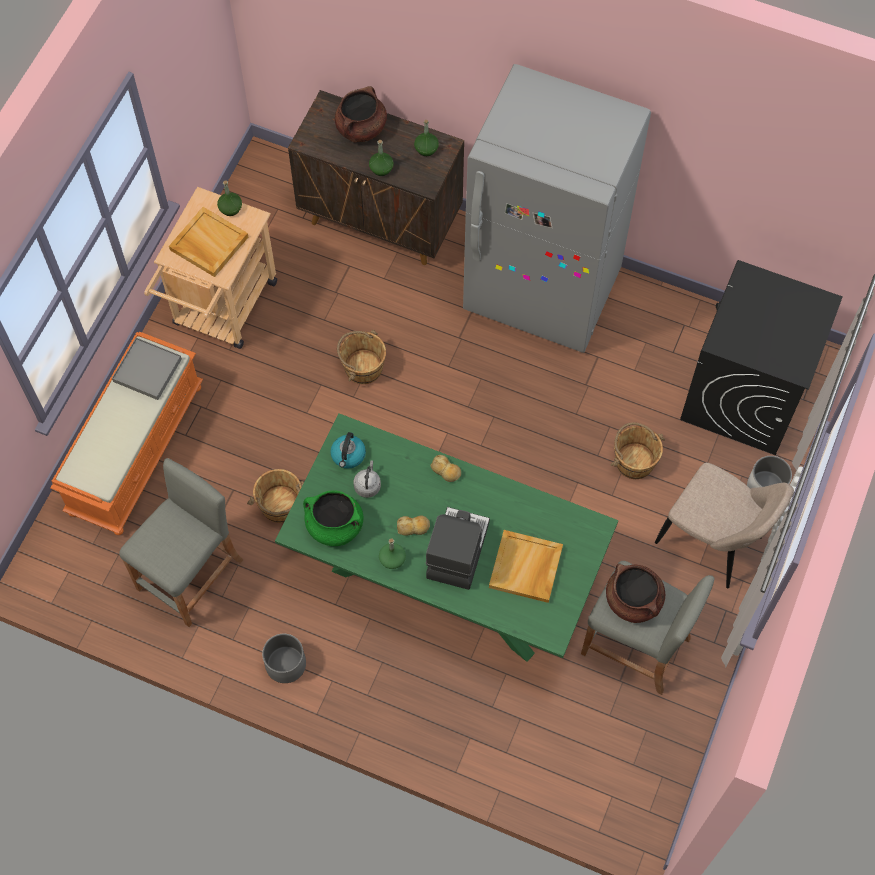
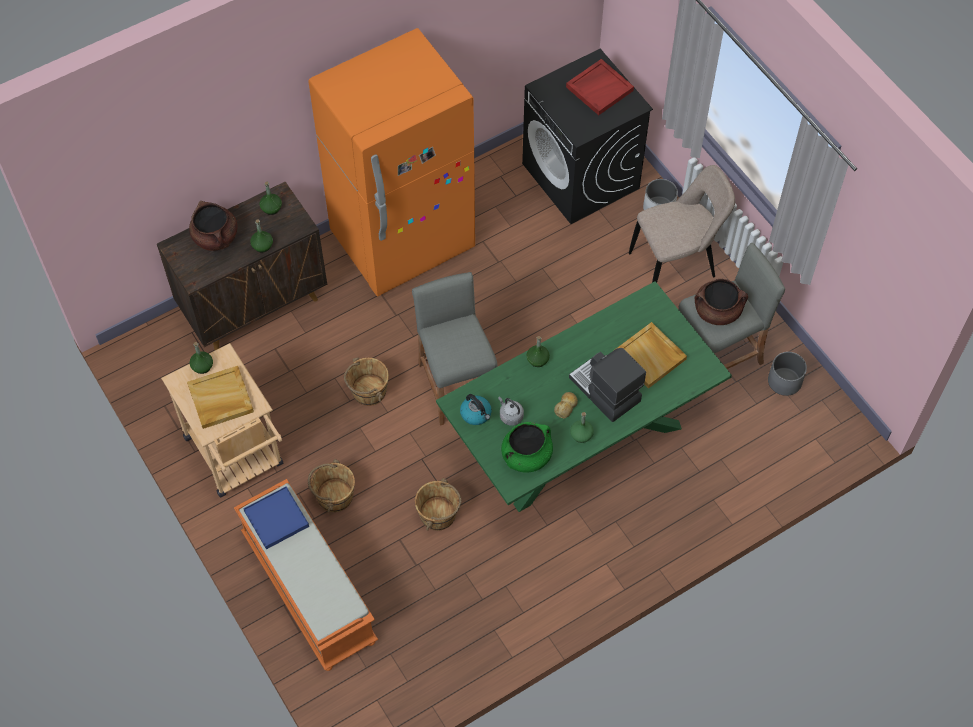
camera: 55 degrees left, 5 degrees down
(147, 370) = (276, 519): grey tray -> blue tray
(191, 575) = (448, 611): grey stool -> grey stool (456, 385)
(285, 664) = (570, 587): grey planter -> grey planter (784, 381)
(446, 471) = (537, 360): bread -> green bottle
(542, 292) = (403, 241): grey fridge -> orange fridge
(634, 461) = (580, 270): brown bucket -> brown bucket (334, 496)
(791, 326) = (599, 88): none -> red tray

